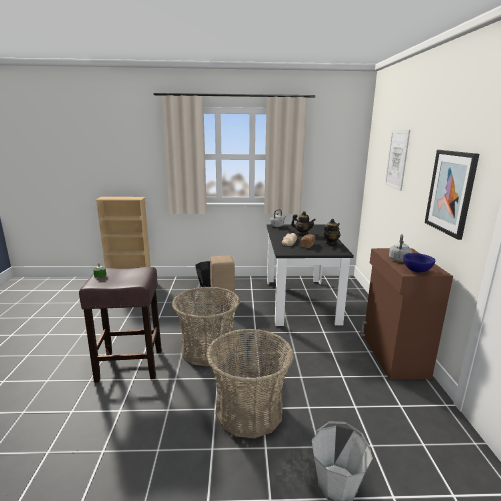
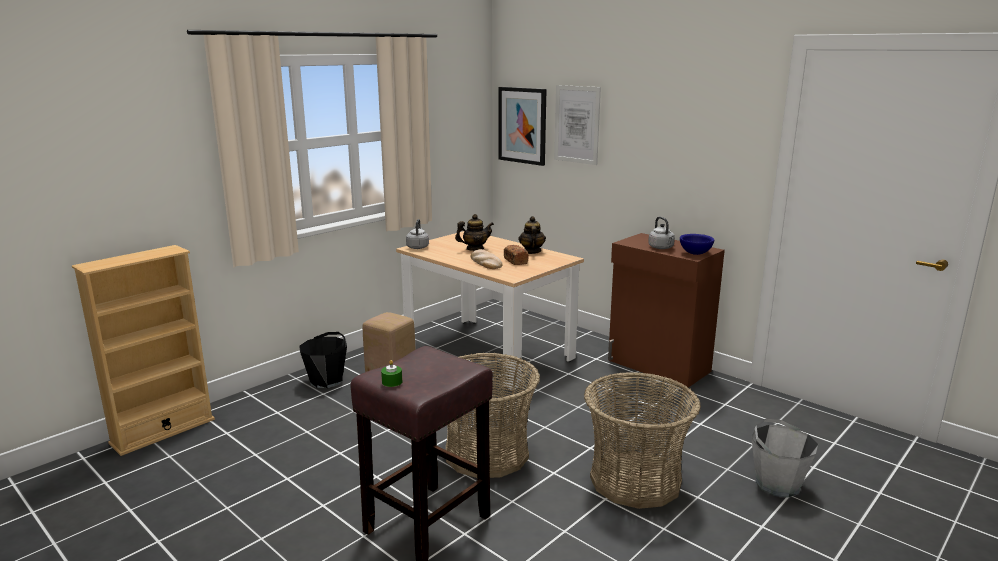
camera: 45 degrees left, 0 degrees up
(300, 301) = (488, 352): black dining table -> beige dining table
(450, 192) = (697, 160): picture -> picture (522, 125)

